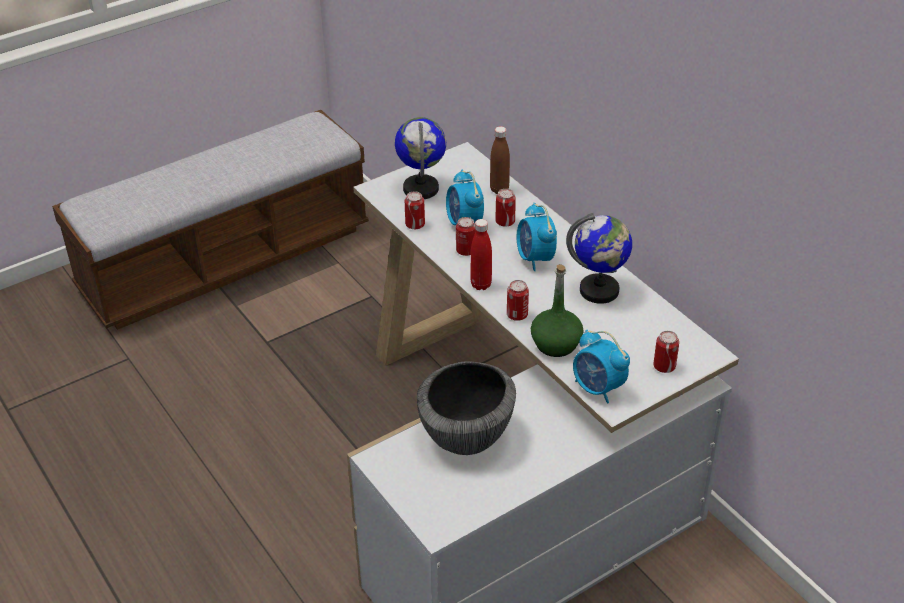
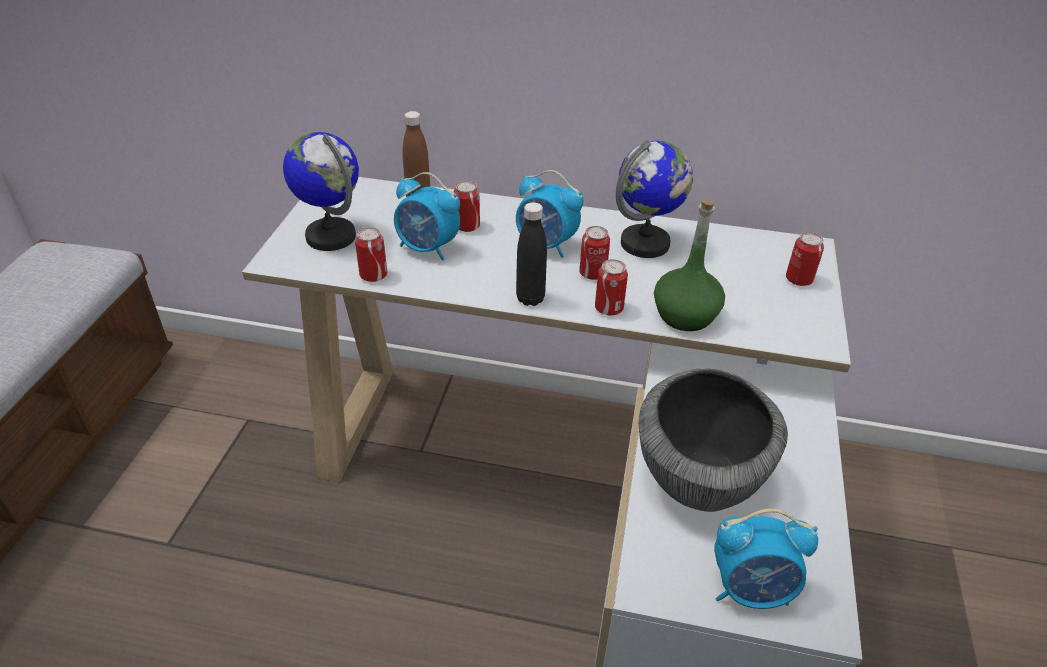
camera: 45 degrees left, 0 degrees up
(466, 251) = (466, 273): can -> can (592, 273)
(481, 285) = (530, 299): red bottle -> black bottle
(598, 388) = (784, 334): alarm clock -> alarm clock (751, 590)

